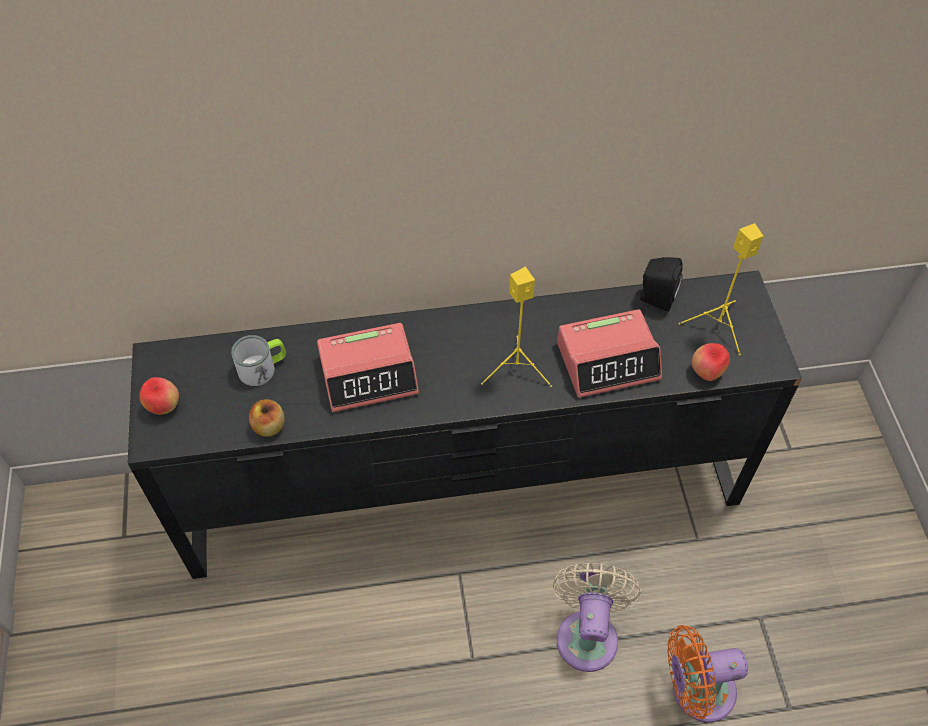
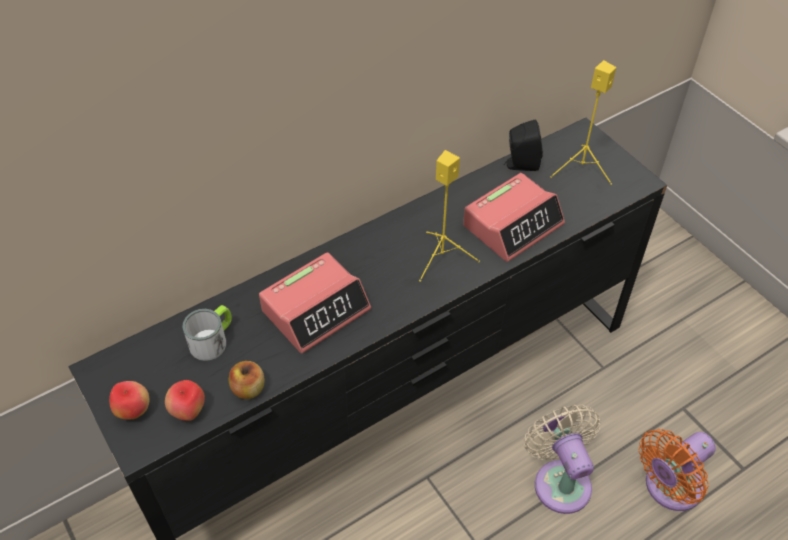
camera: 25 degrees left, 5 degrees down
(706, 373) = (595, 206): apple -> apple (188, 411)

